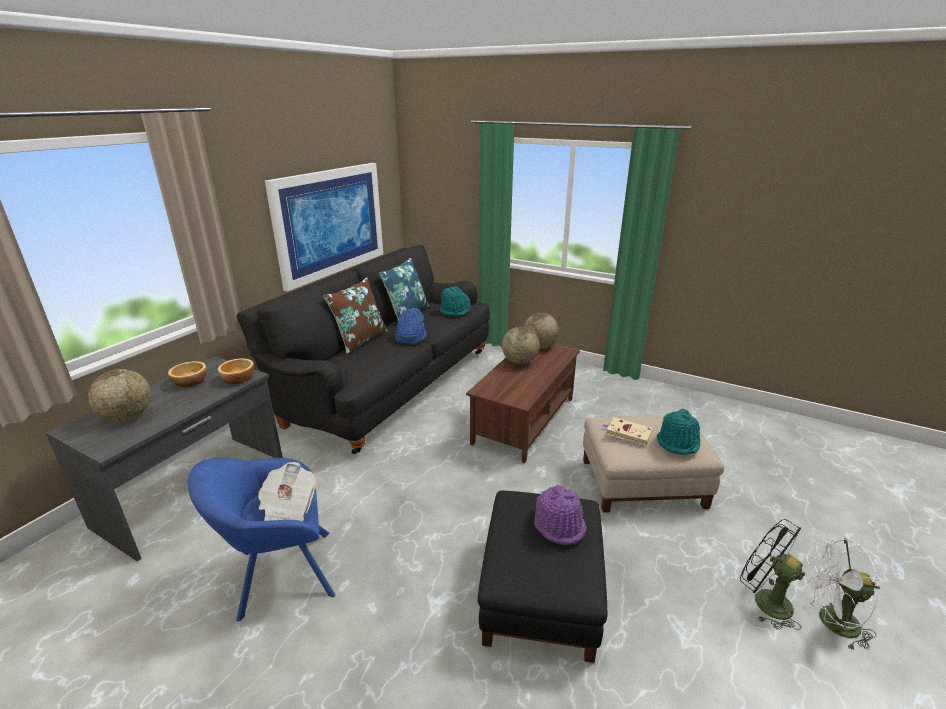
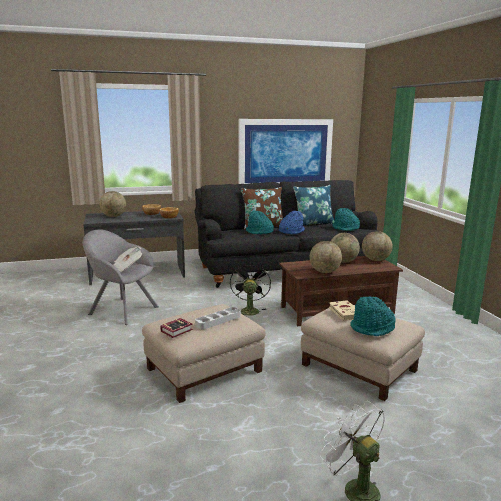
camera: 45 degrees right, 10 degrees down
(279, 574) = (121, 309): blue armchair -> grey armchair
(377, 353) = (259, 232): none -> turquoise hat
(531, 386) = (324, 272): none -> globe
(539, 591) = (204, 369): black ottoman -> beige ottoman
(551, 573) = (178, 330): none -> book
(559, 524) = (218, 320): purple hat -> grey tray
(764, 600) = (326, 450): black fan -> black fan (249, 310)

